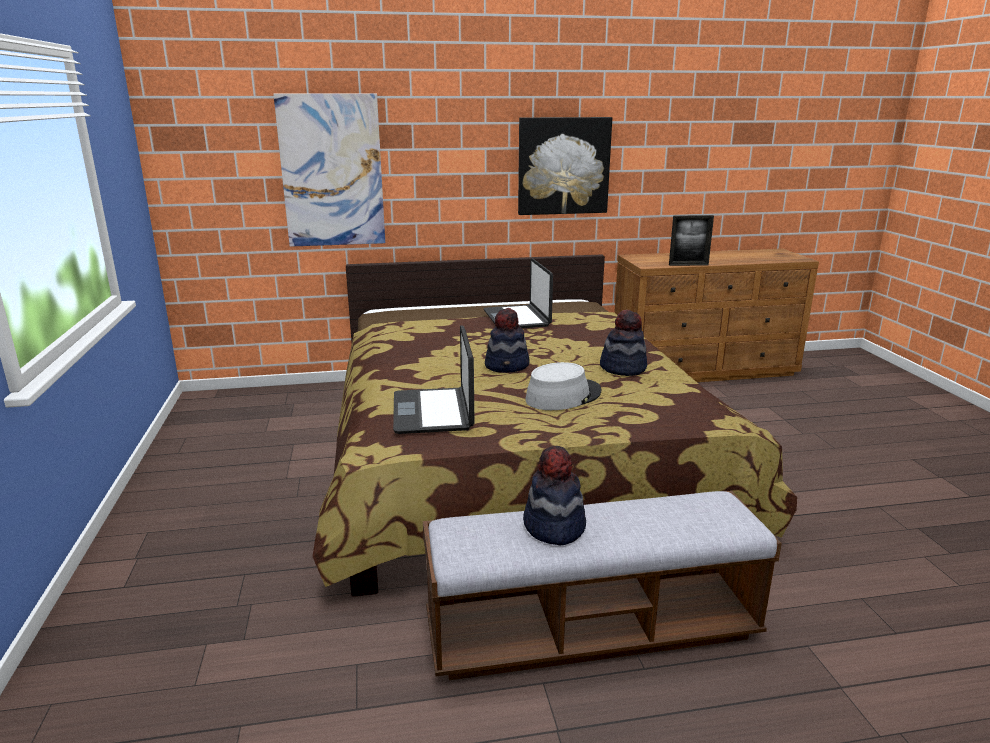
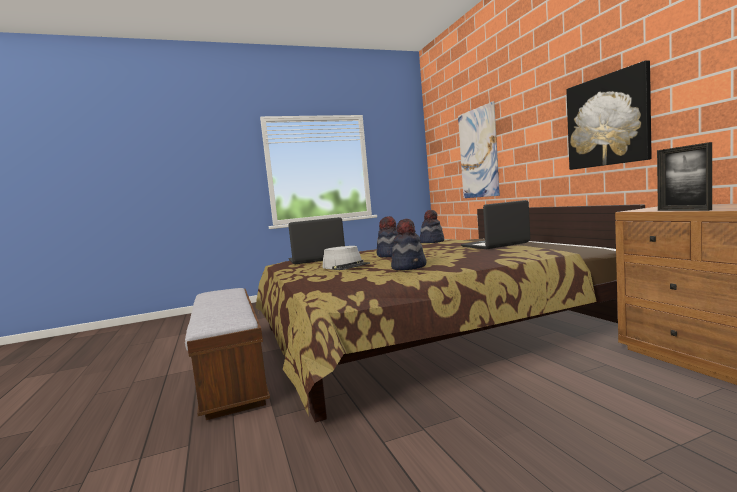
camera: 80 degrees right, 15 degrees down
(553, 527) = (222, 298): hat -> hat (431, 242)

